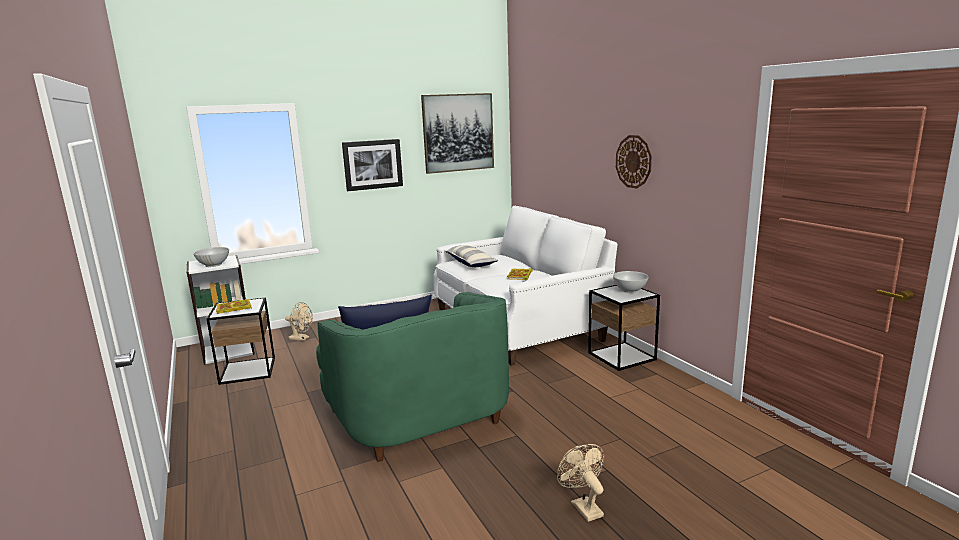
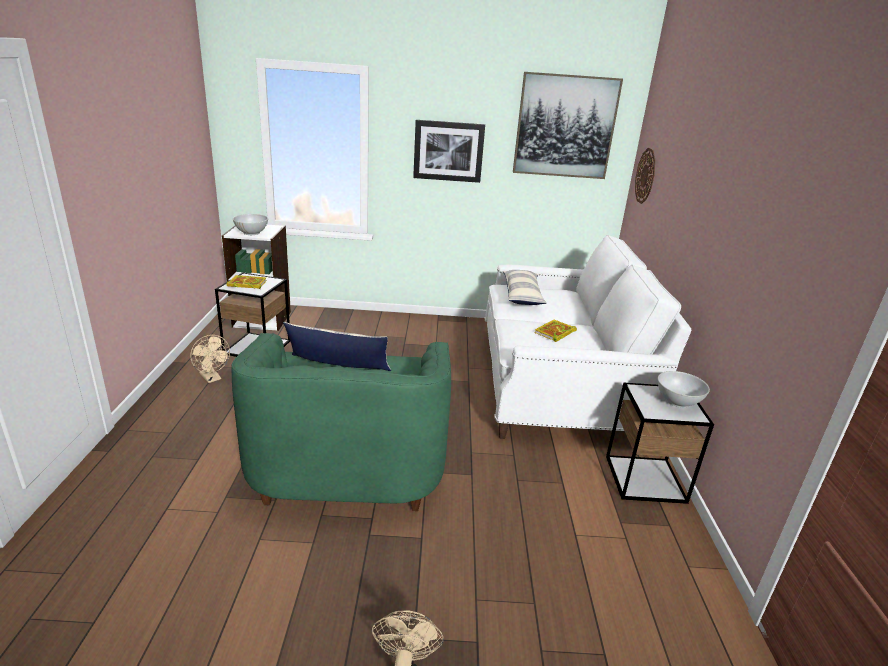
camera: 25 degrees right, 10 degrees up
(301, 338) = (331, 326): beige fan -> beige fan (212, 378)
(633, 161) = (741, 222): wall clock -> wall clock (645, 176)

